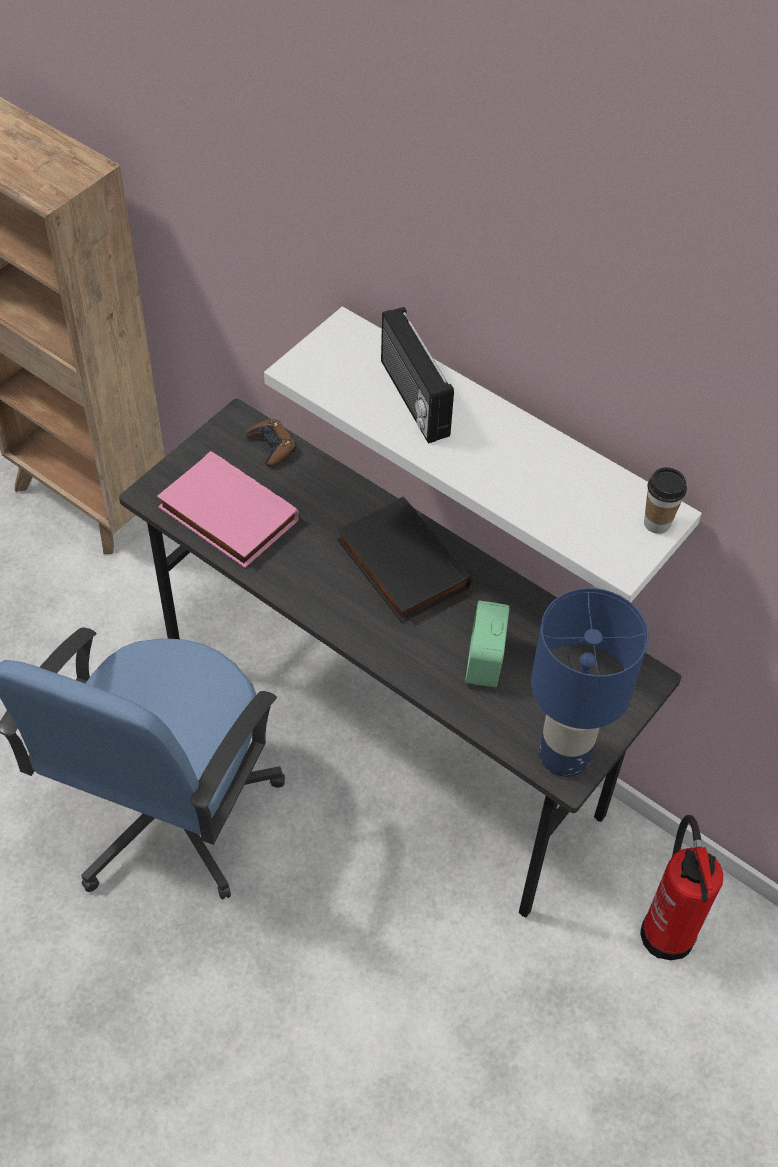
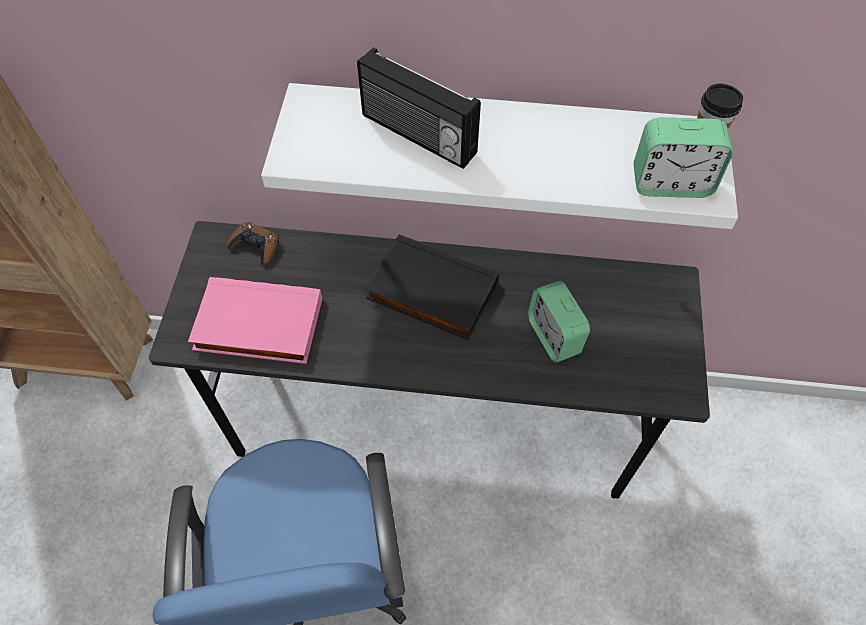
camera: 30 degrees left, 5 degrees up
(563, 756) = (668, 380): blue table lamp -> none
(596, 539) = (671, 183): none -> alarm clock
(667, 929) = (708, 448): fire extinguisher -> none

